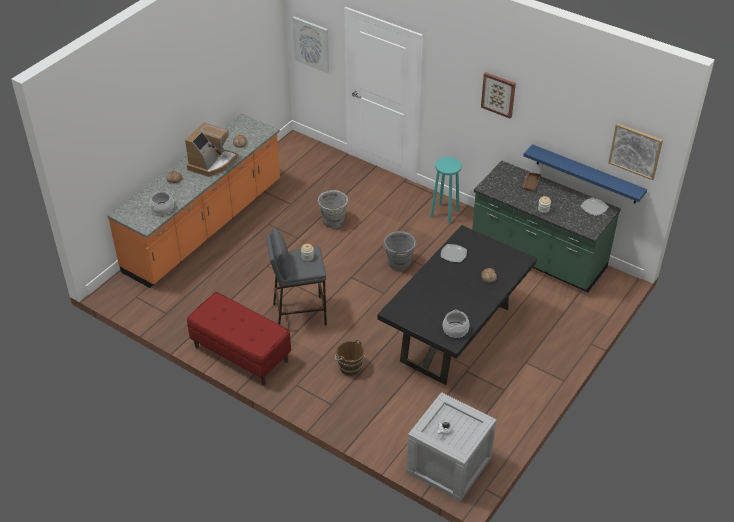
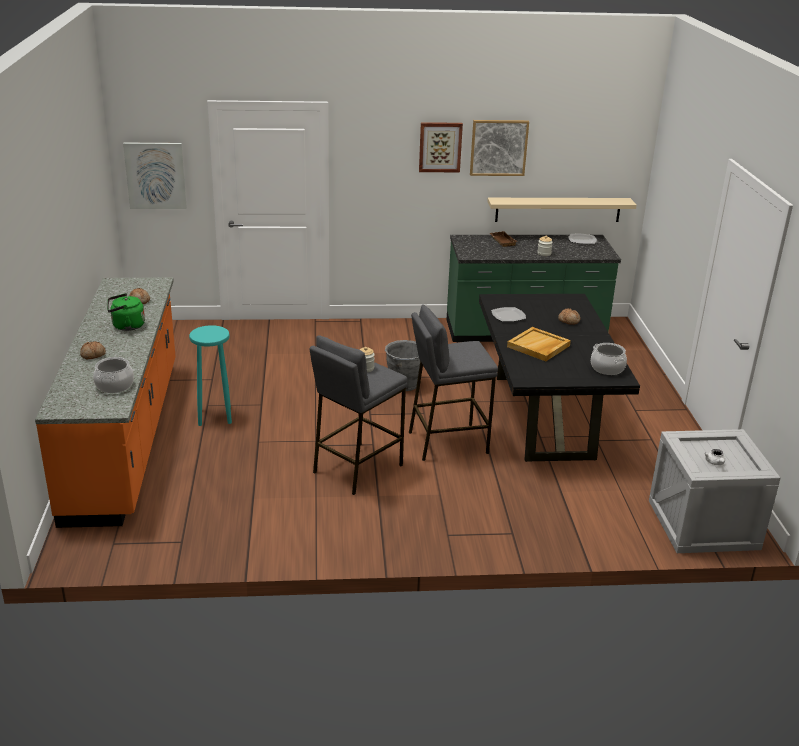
camera: 40 degrees left, 15 degrees down
(212, 163) = (126, 326): coffee machine -> green kettle
(241, 354) = (339, 537): red bench -> none
(333, 222) = (284, 377): grey bucket -> none
(349, 367) = (481, 490): brown bucket -> none
(371, 322) = (447, 442): none -> grey stool
(436, 290) = (538, 346): none -> beige tray
(445, 213) = (392, 331): turquoise stool -> turquoise stool (214, 416)
(586, 174) = (558, 209): blue shelf -> beige shelf
(635, 151) = (615, 154): picture -> picture (498, 147)

